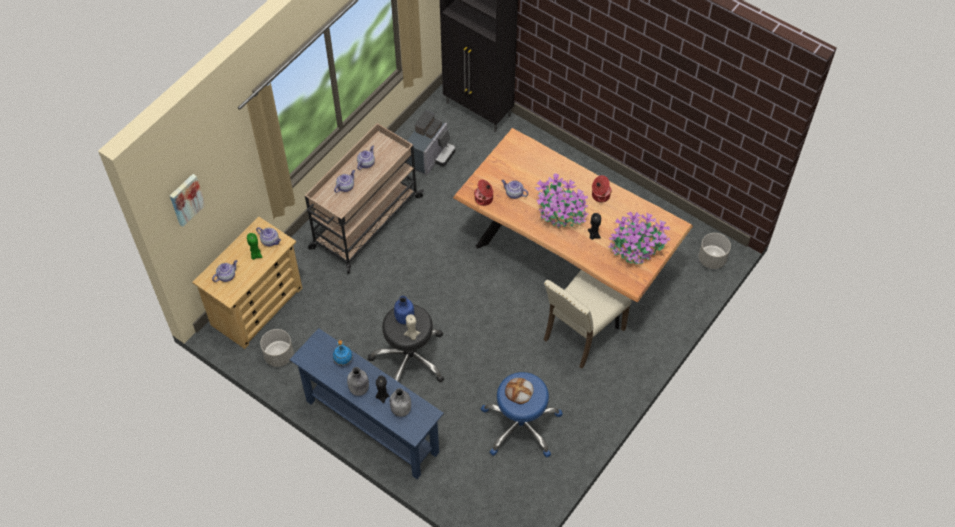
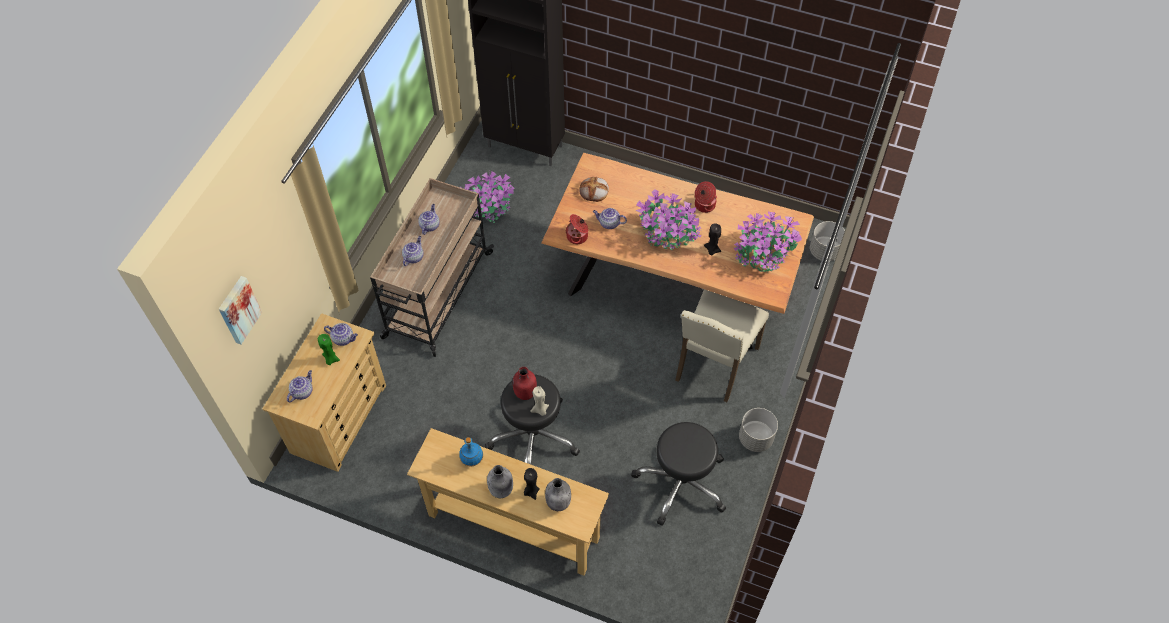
camera: 15 degrees left, 0 degrees up
(279, 356) = (381, 470): grey planter -> grey planter (755, 438)
(371, 427) = (513, 527): blue console table -> beige console table
(404, 318) = (525, 392): blue bottle -> red bottle
(430, 157) = (488, 207): coffee machine -> potted plant
(519, 392) = (683, 446): bread -> bread (594, 191)
(520, 425) = (681, 482): blue stool -> black stool

